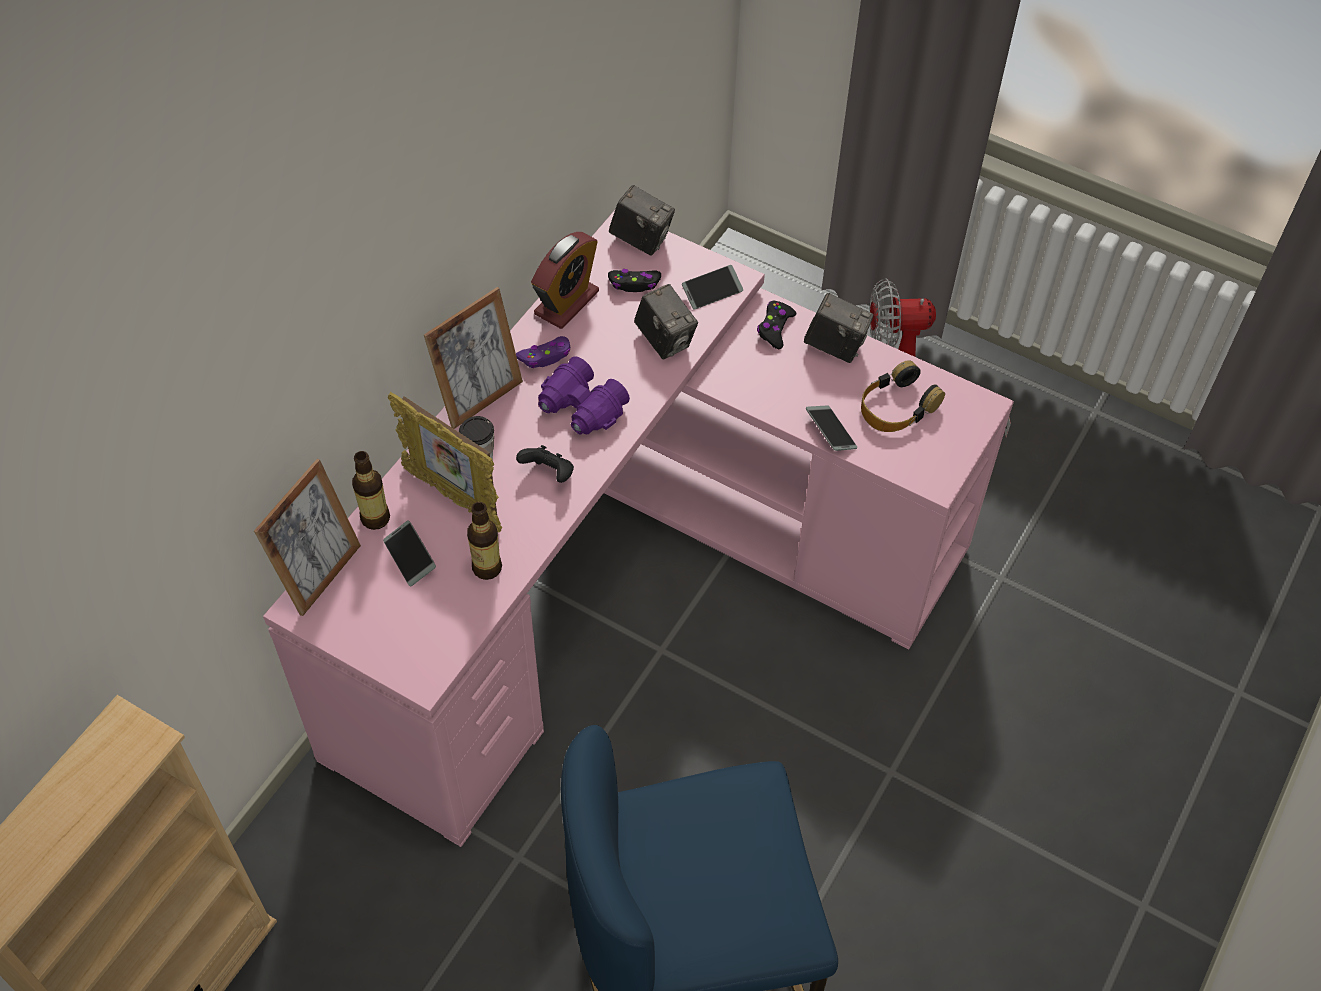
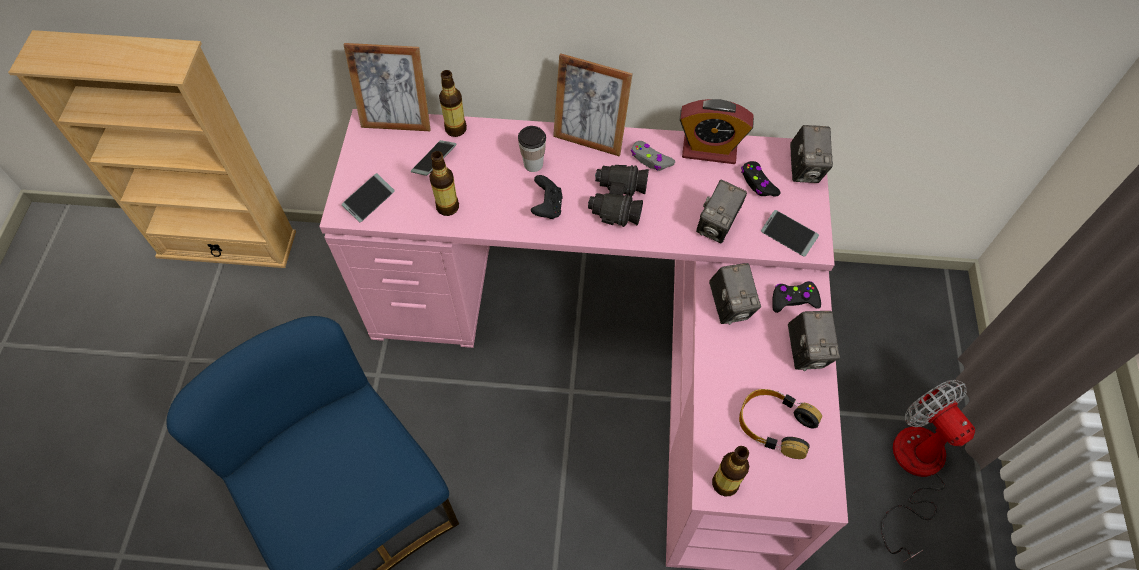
camera: 65 degrees right, 5 degrees up
(453, 498) = (495, 163): picture frame -> none
(545, 357) = (650, 160): purple game controller -> grey game controller
(581, 409) = (617, 201): purple binoculars -> black binoculars
(753, 380) = (730, 306): none -> camera
(830, 432) = (714, 383): phone -> phone (369, 201)
(936, 471) = (725, 484): none -> bottle

